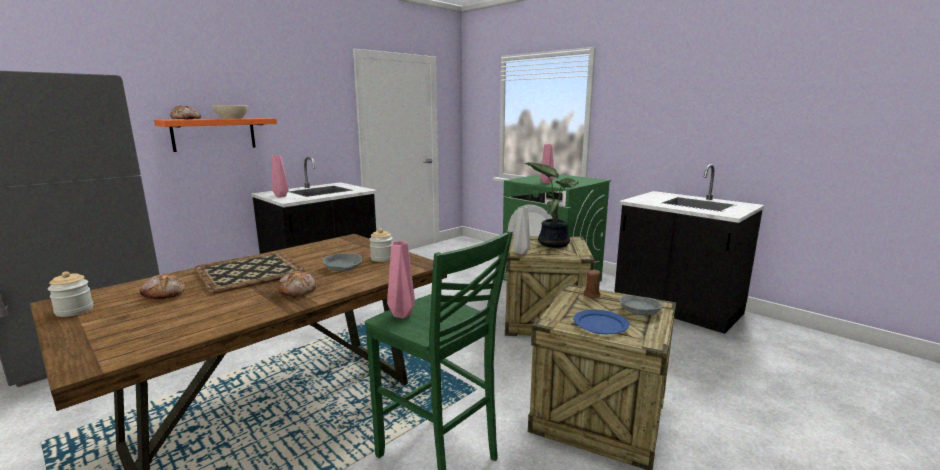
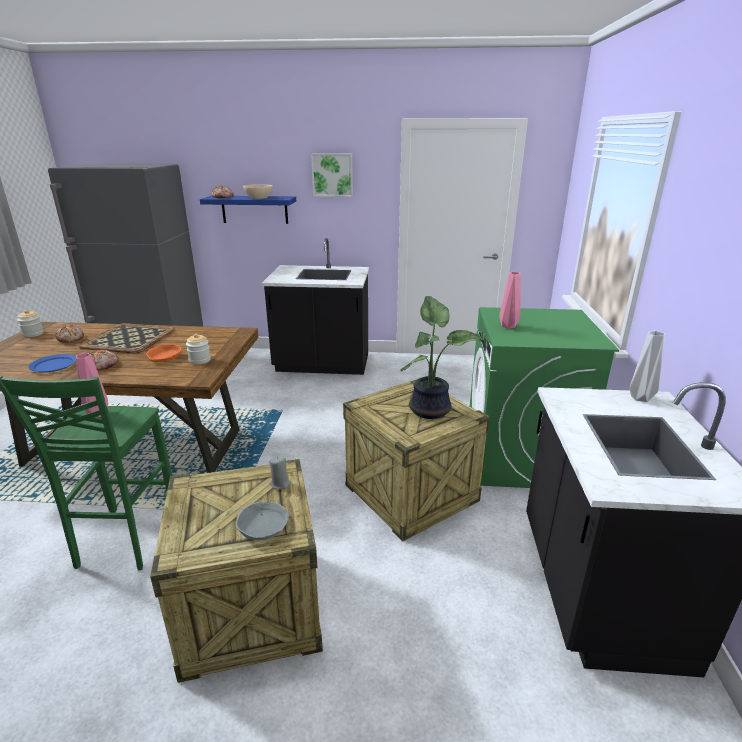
camera: 50 degrees right, 10 degrees up
(214, 134) = (254, 209): orange shelf -> blue shelf
(280, 196) = (282, 274): pink vase -> none
(298, 96) = (332, 175): none -> picture
(343, 267) = (164, 357): grey bowl -> orange bowl
(520, 253) = (367, 404): grey vase -> grey vase (639, 398)
(592, 295) = (280, 484): brown candle -> grey candle
(600, 324) = (198, 513): blue plate -> blue plate (53, 365)

